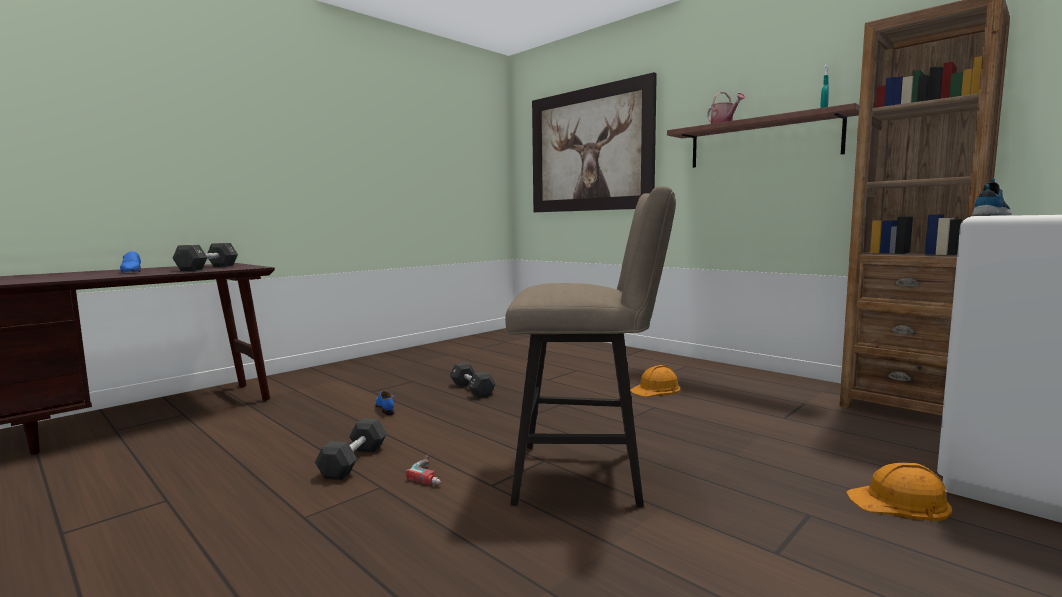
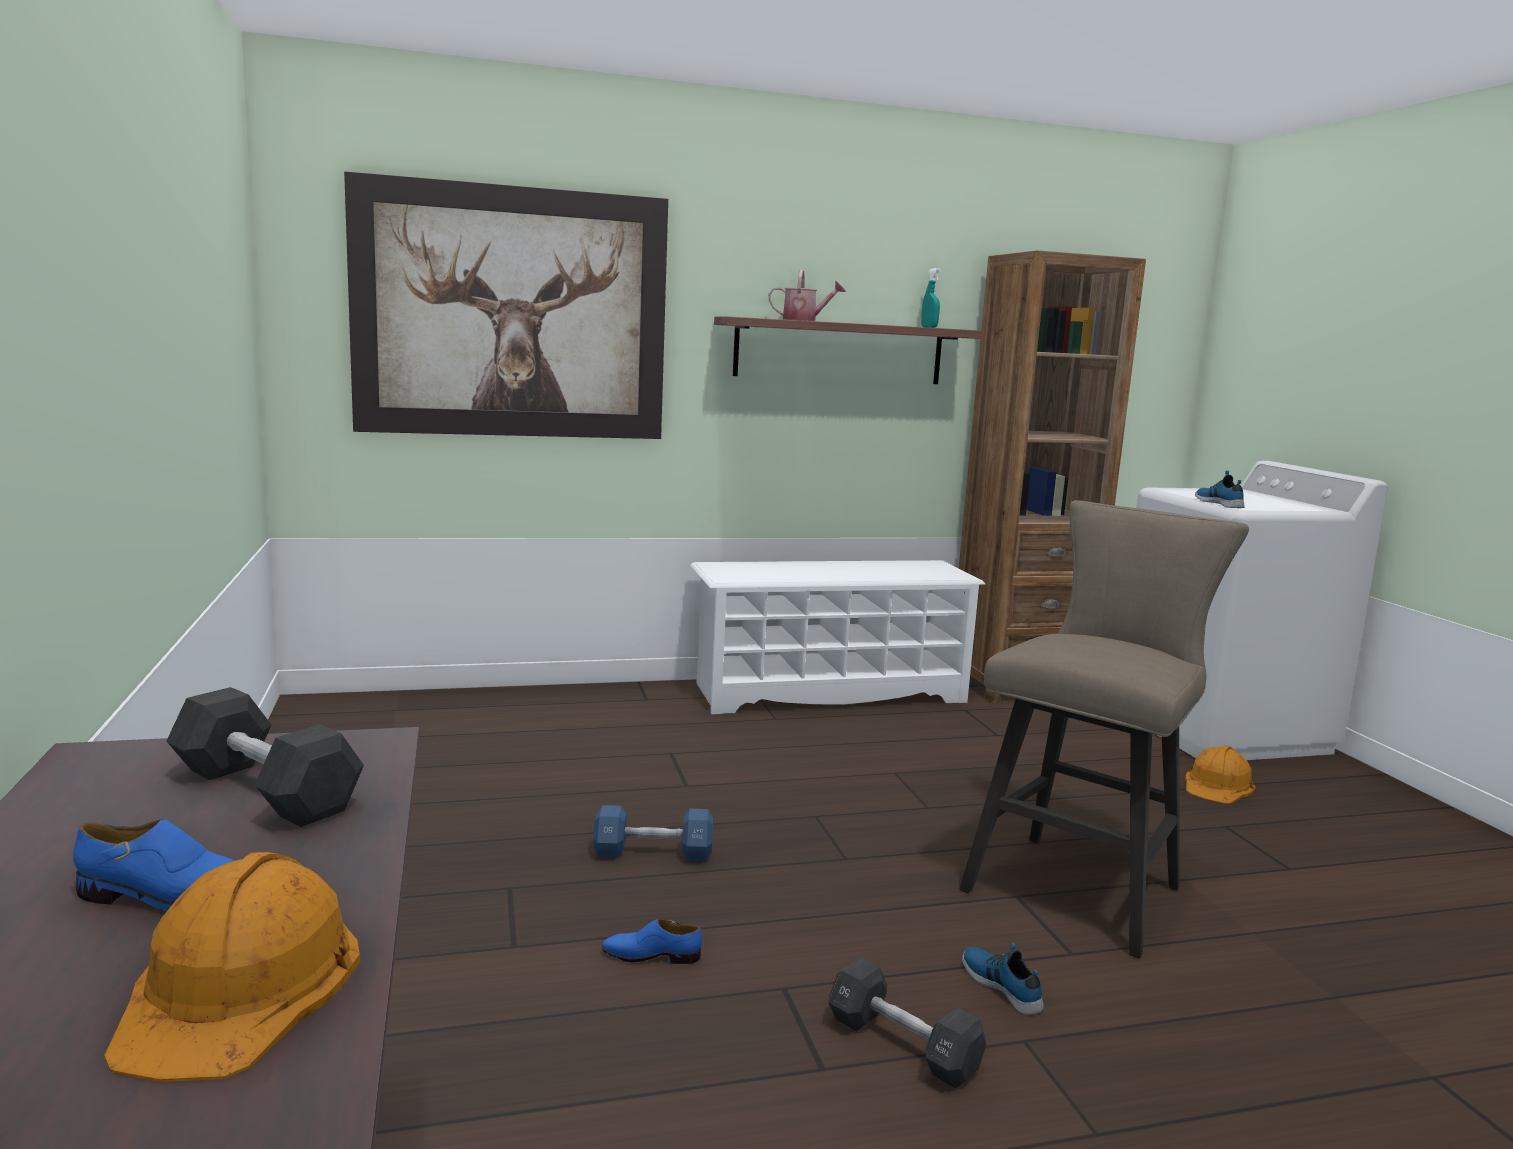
camera: 60 degrees left, 5 degrees up
(432, 473) = (1002, 985): power drill -> shoe
(472, 390) = (653, 852): black dumbbell -> blue dumbbell
(656, 389) = (830, 746): orange hard hat -> orange hard hat (241, 986)
(732, 375) = (829, 692): none -> white shoe rack

